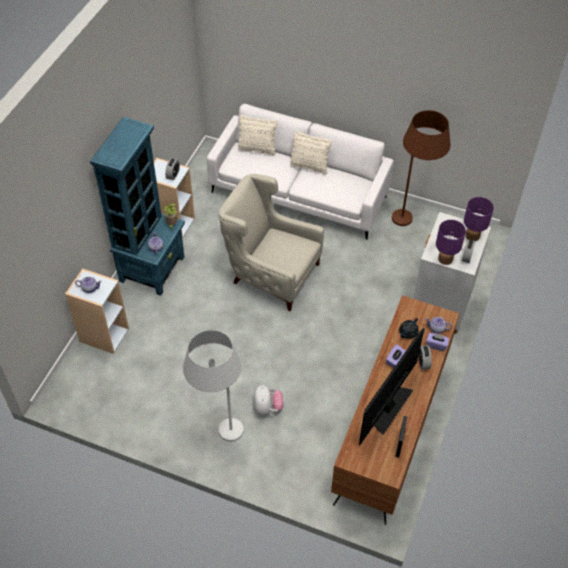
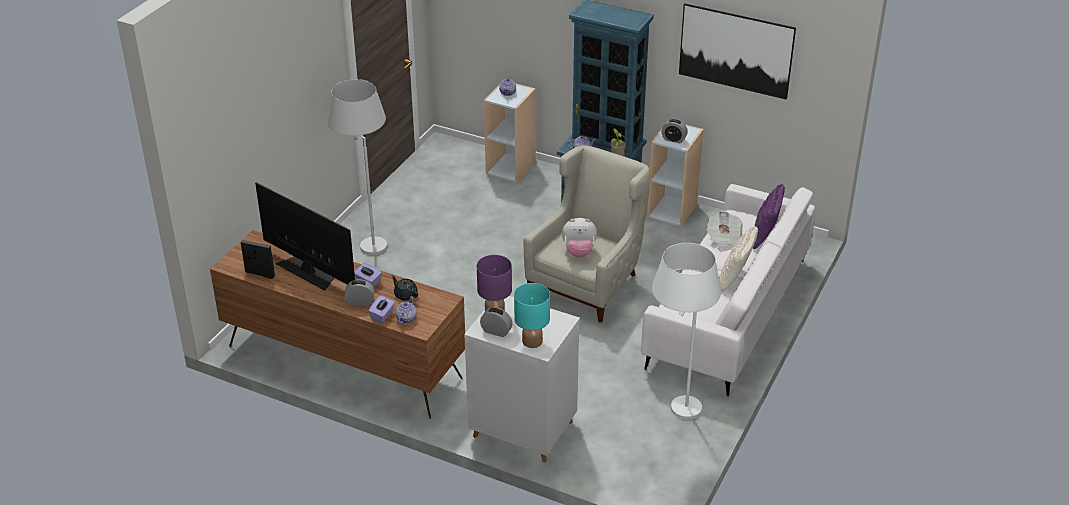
camera: 95 degrees right, 15 degrees down
(155, 84) = (736, 51): none -> picture
(257, 149) = (765, 236): beige pillow -> purple pillow
(264, 170) = (724, 240): none -> newspaper
(267, 408) = (395, 272): plush toy -> plush toy (579, 252)
(411, 223) = (675, 417): brown floor lamp -> white floor lamp
(472, 236) = (532, 341): purple table lamp -> turquoise table lamp

